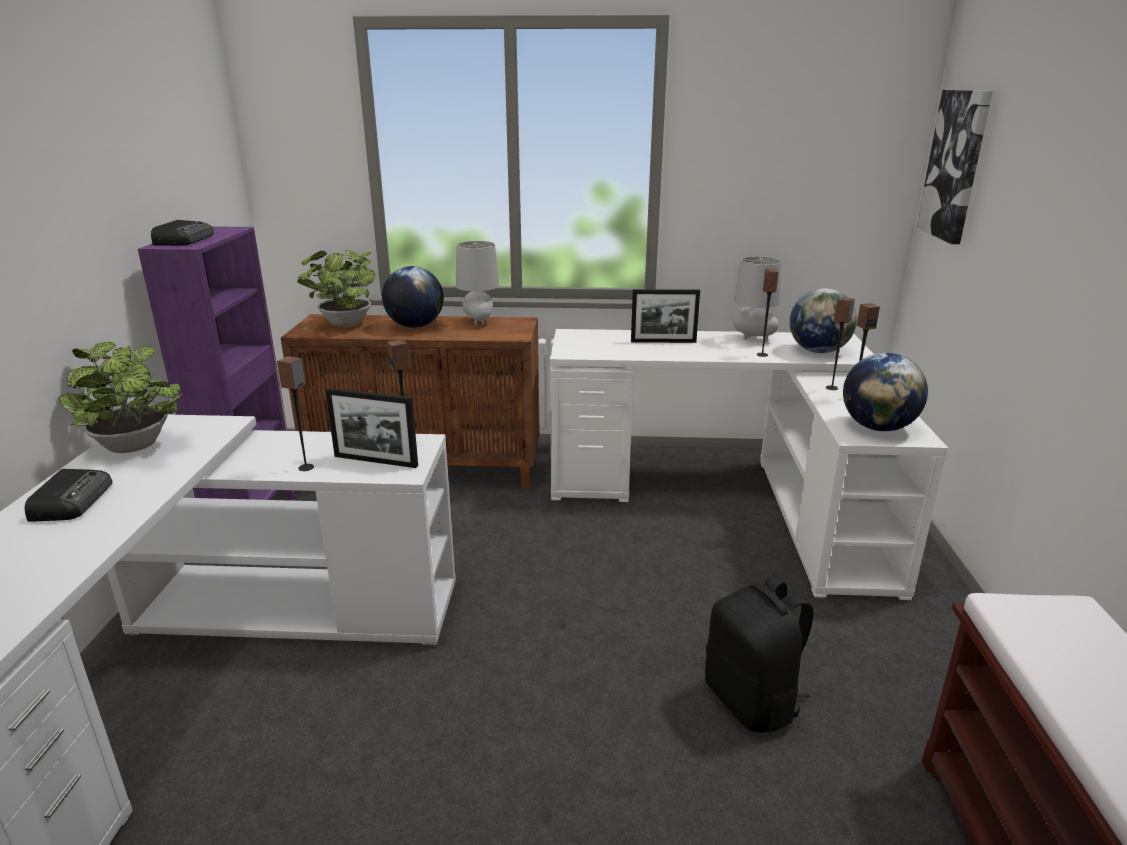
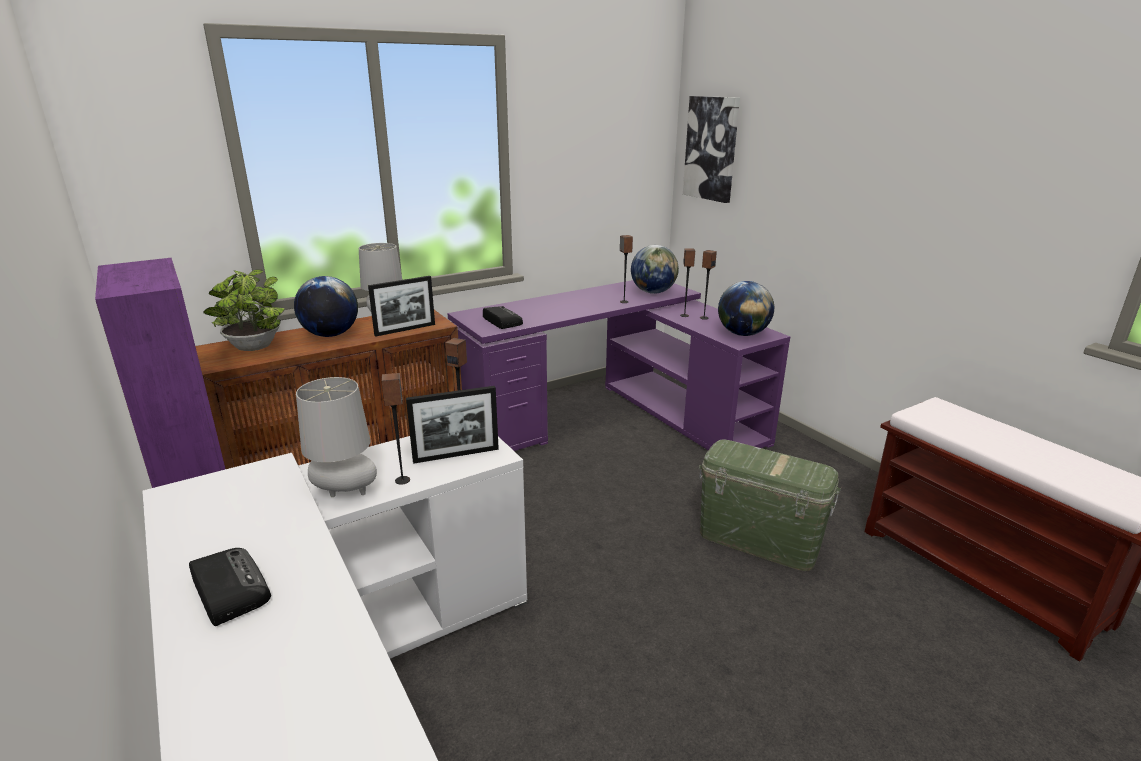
camera: 35 degrees left, 0 degrees up
(135, 448) = (208, 520): potted plant -> none
(184, 240) = (129, 281): radio -> radio (501, 321)
(663, 342) = (545, 306): picture frame -> picture frame (405, 330)
(735, 499) = (616, 417): white desk -> purple desk
(752, 339) = (601, 292): grey table lamp -> grey table lamp (344, 494)
(752, 701) = (759, 540): black backpack -> green storage box

